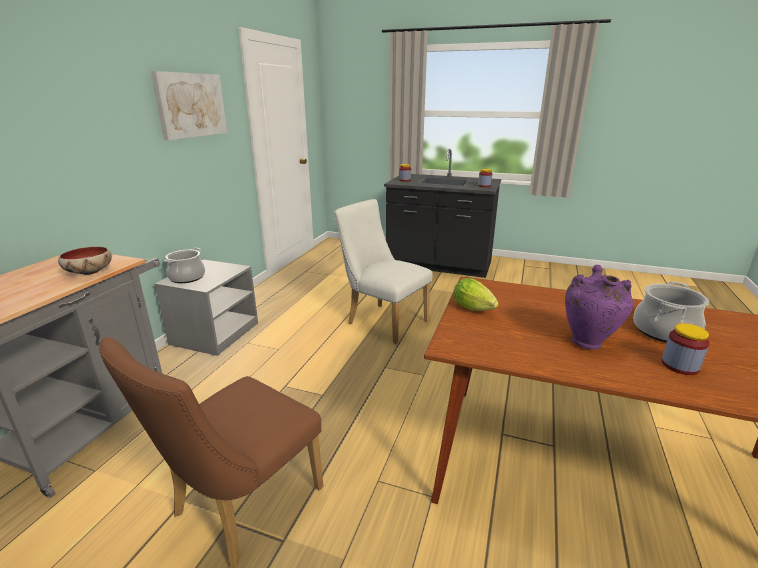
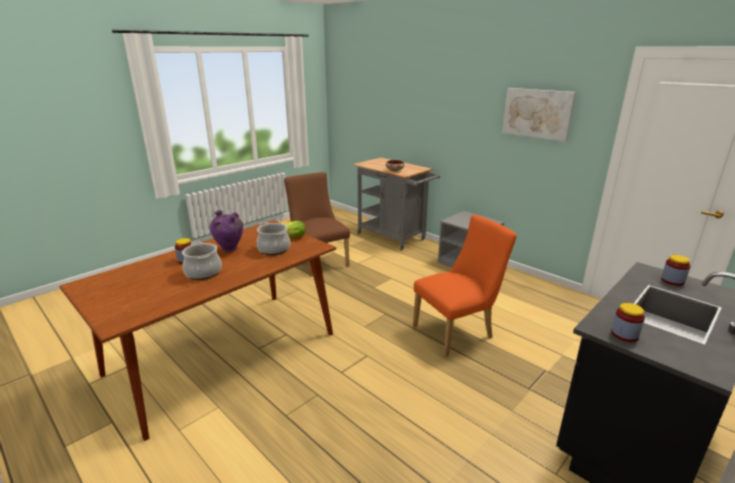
camera: 115 degrees right, 0 degrees up
(187, 277) = (468, 217): cooking pot -> cooking pot (274, 249)
(382, 321) = (457, 331): white chair -> orange chair

